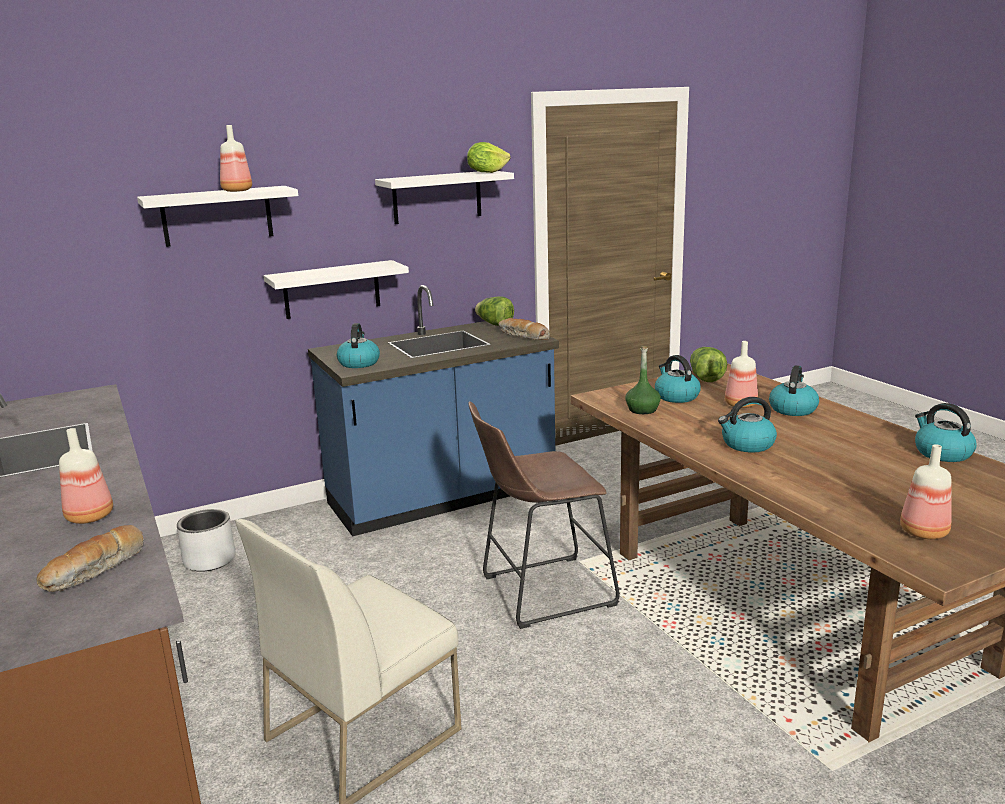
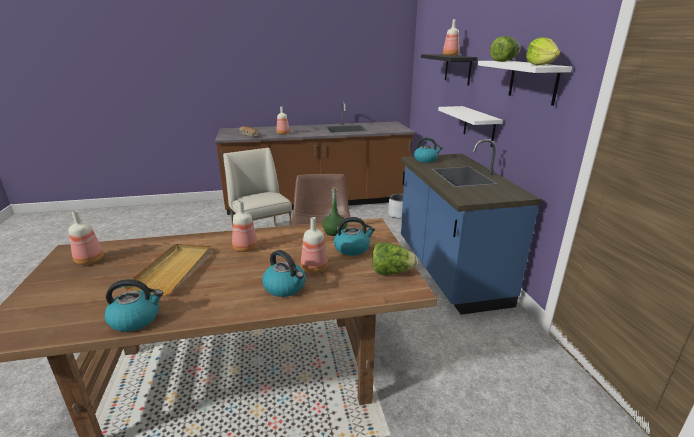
camera: 105 degrees right, 5 degrees up
(217, 216) = (457, 69): white shelf -> black shelf
(494, 324) = (514, 193): lettuce -> lettuce (504, 61)
(522, 336) = (474, 196): bread -> none
(747, 445) = (244, 248): kettle -> bottle
(851, 466) = (173, 271): none -> beige tray

